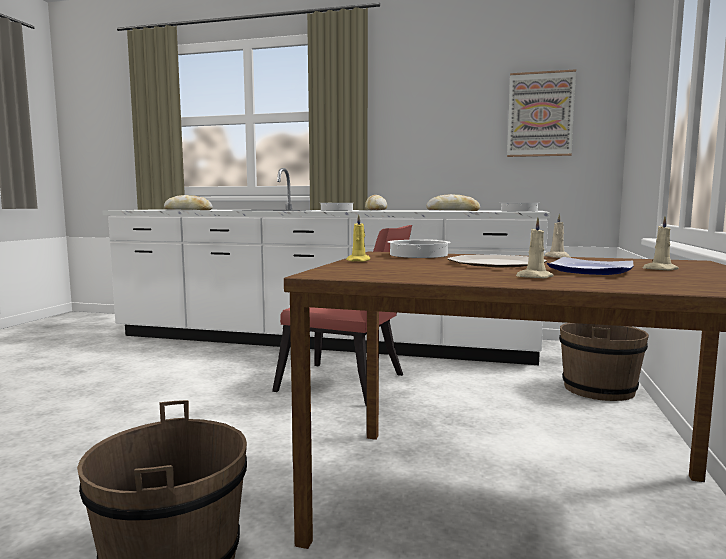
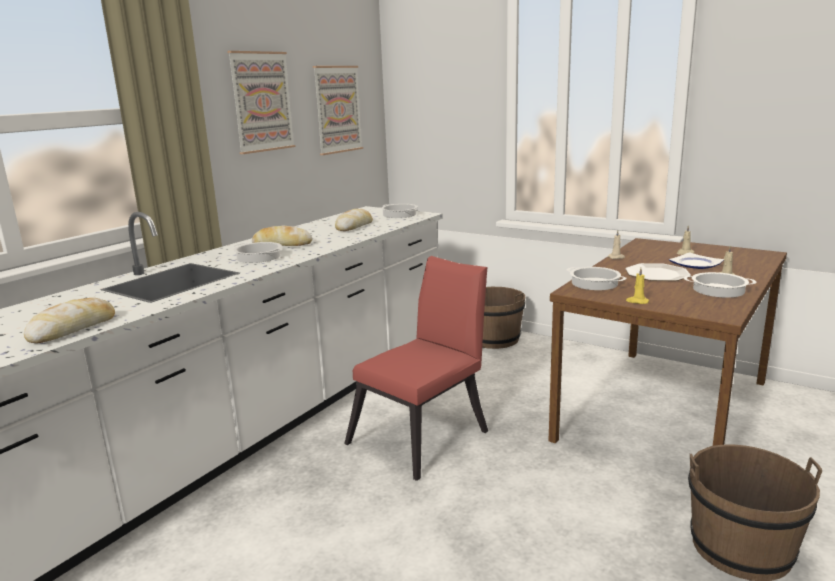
camera: 70 degrees left, 10 degrees up
(442, 107) = (261, 102): none -> picture
(448, 274) = (718, 290): none -> cooking pot

